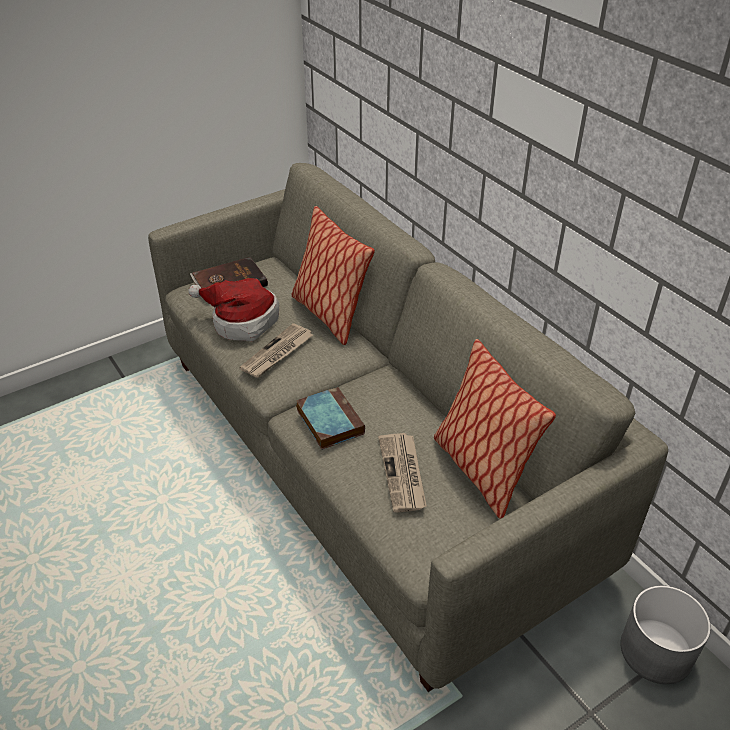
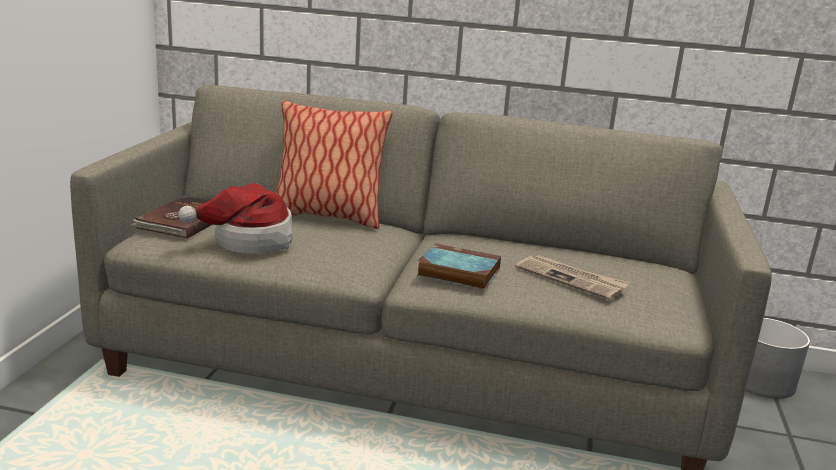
camera: 45 degrees left, 20 degrees down
(277, 353) = (327, 249): newspaper -> none
(480, 470) = (611, 260): pillow -> none

